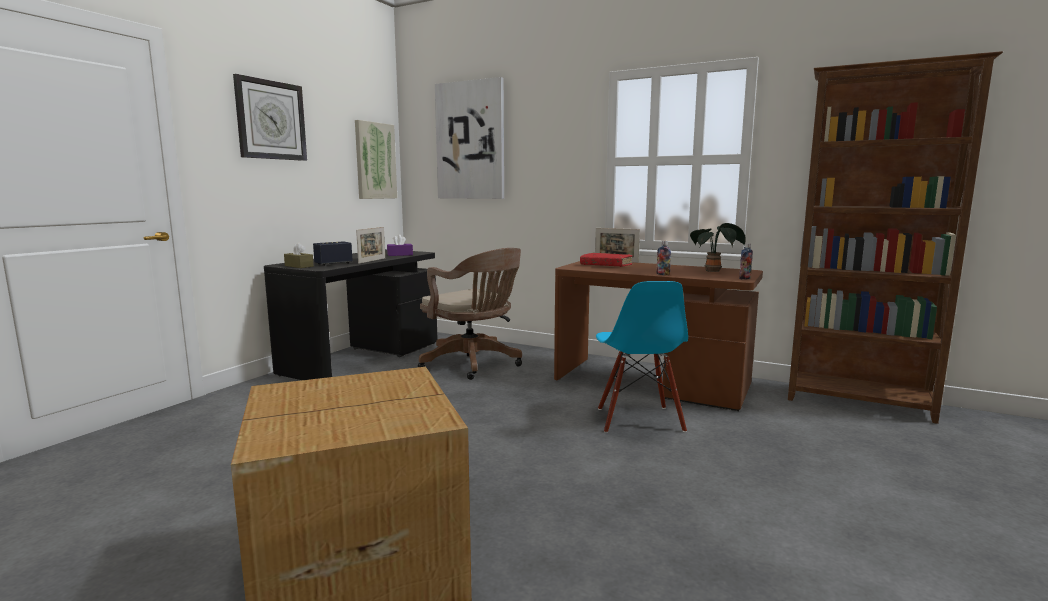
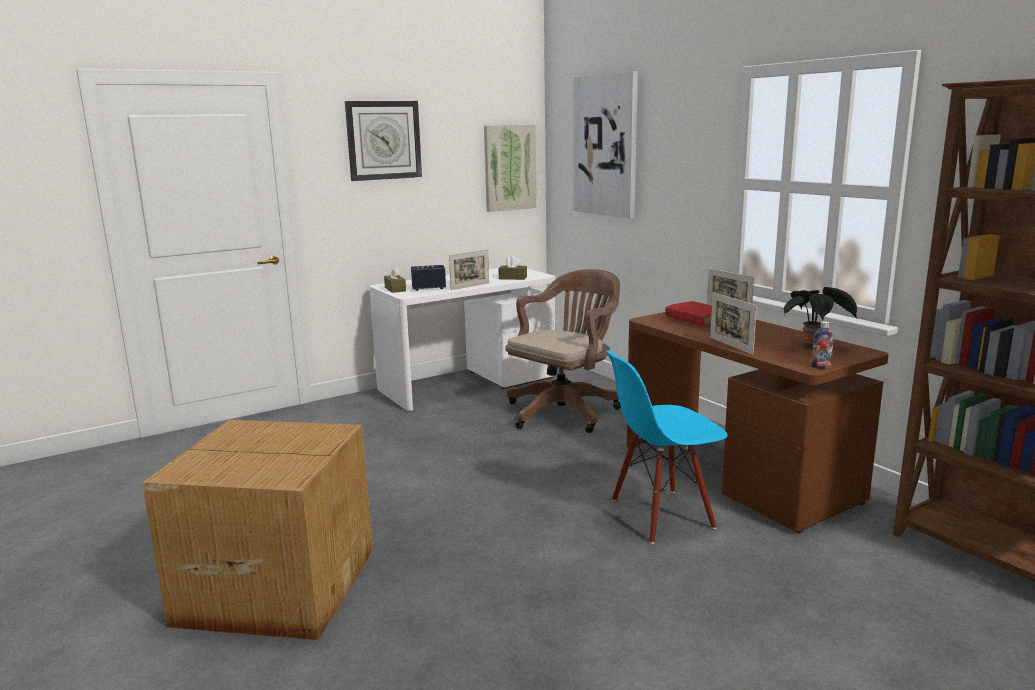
camera: 30 degrees right, 5 degrees up
(362, 357) = (468, 384): black desk -> white desk
(400, 255) = (512, 278): purple tissue box -> brown tissue box
(474, 364) = (565, 411): brown office chair -> brown office chair turned 120 degrees counterclockwise
(638, 420) = (661, 515): blue chair -> blue chair turned 45 degrees clockwise
(663, 274) = (730, 345): bottle -> picture frame

